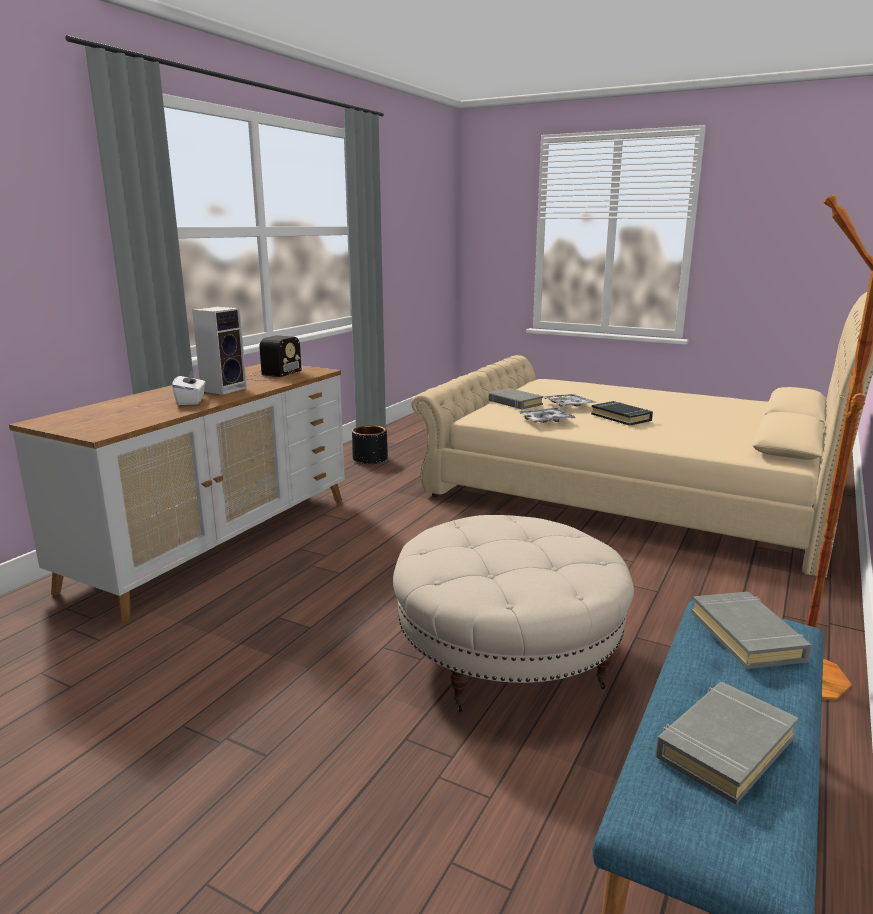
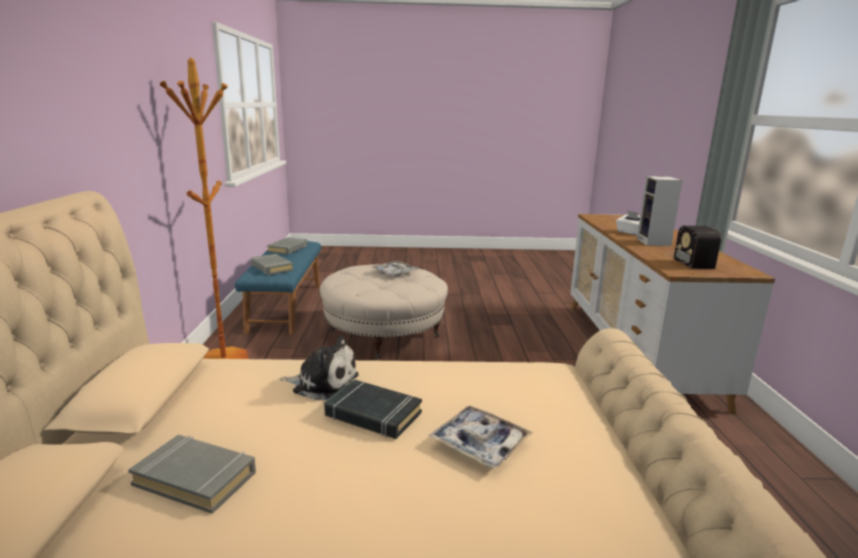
camera: 150 degrees right, 0 degrees up
(370, 459) = (786, 511): black planter -> none
(514, 403) = (565, 424): grey book -> grey book (196, 478)
(546, 420) = (468, 381): tray -> tray (395, 273)
(651, 434) = (322, 383): none -> plush toy

